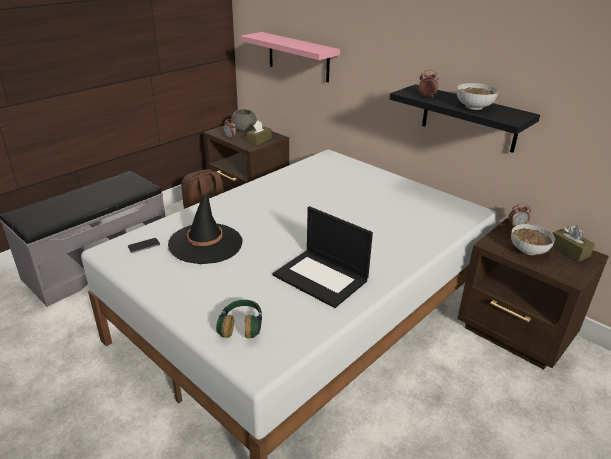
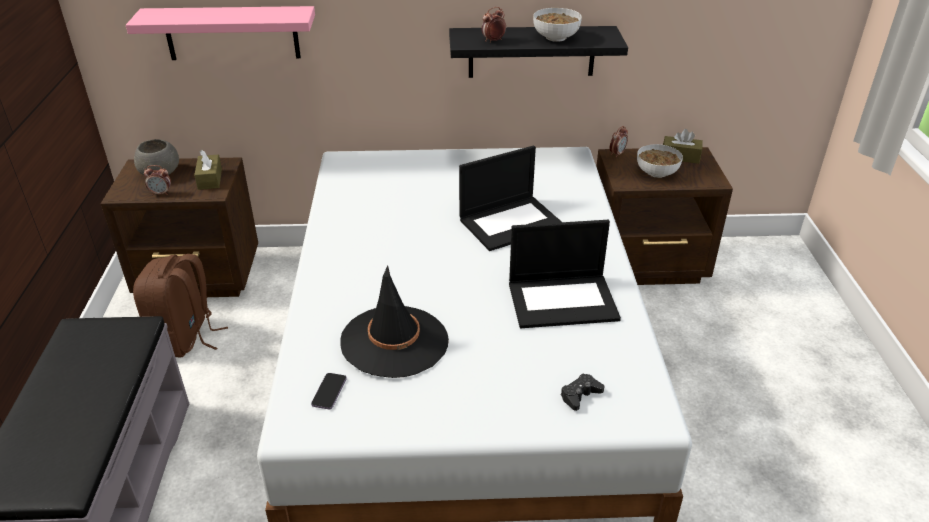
camera: 45 degrees left, 5 degrees up
(241, 326) = (580, 395): headphones -> black game controller
(366, 225) = (511, 222): none -> laptop

